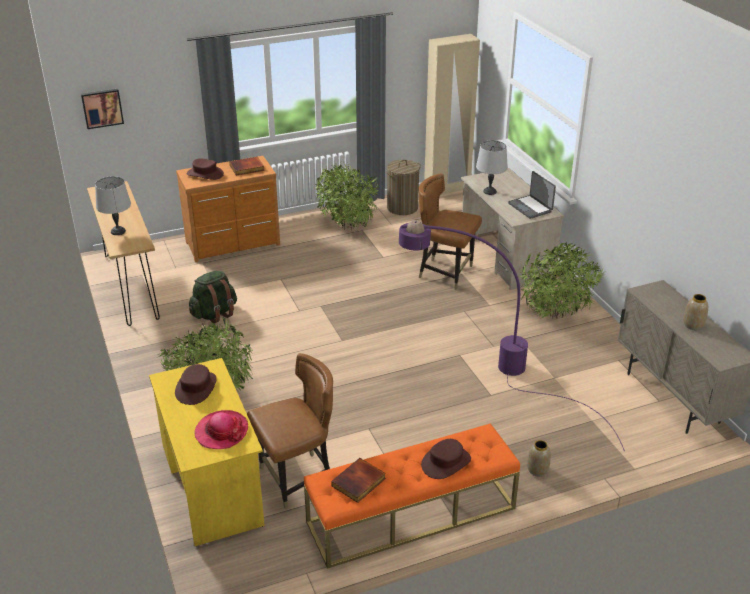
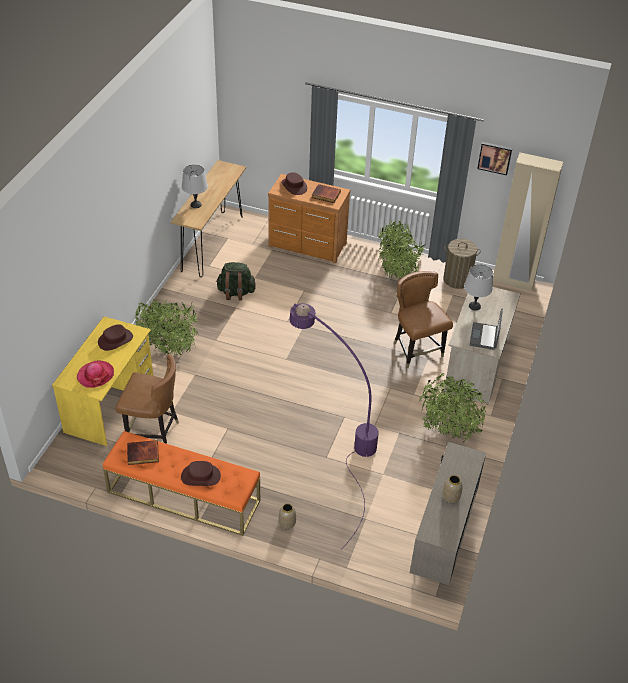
camera: 40 degrees right, 10 degrees up
(102, 108) = (240, 108): picture -> picture (495, 157)

